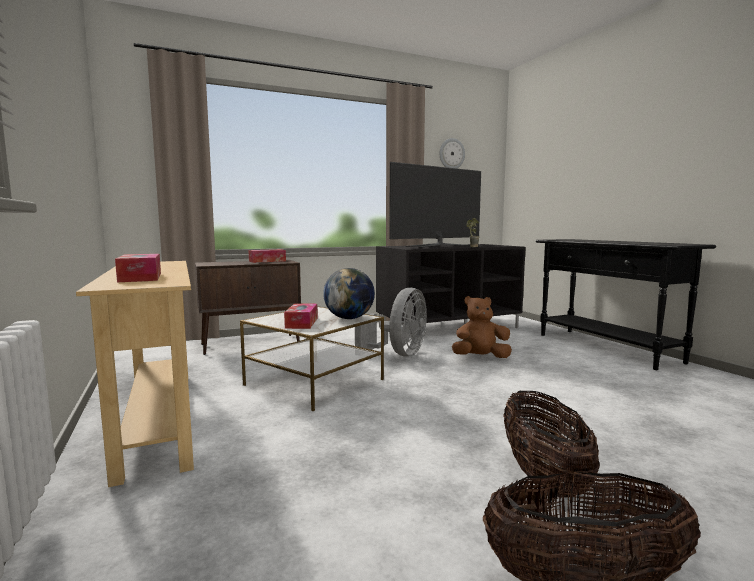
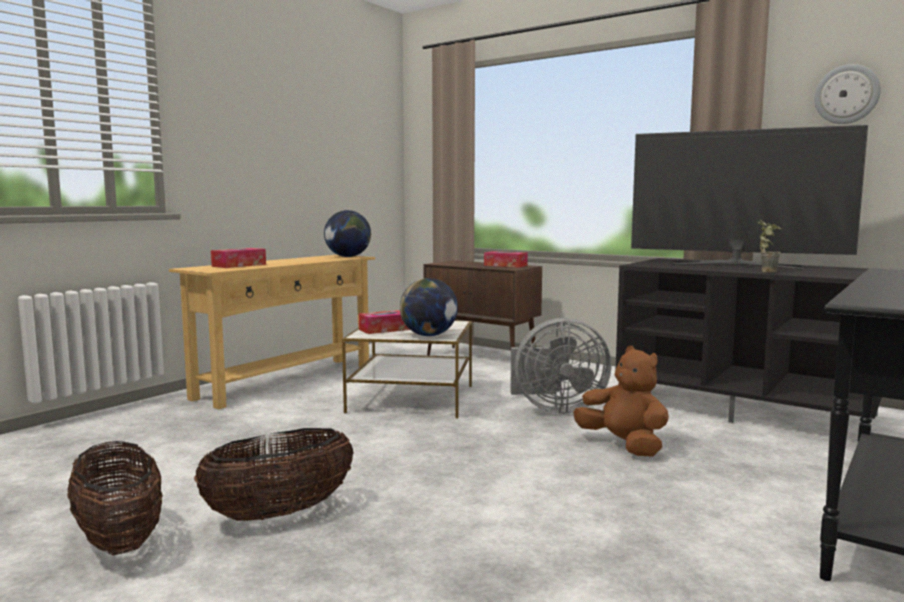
camera: 60 degrees right, 0 degrees up
(163, 262) = (348, 256): none -> globe

